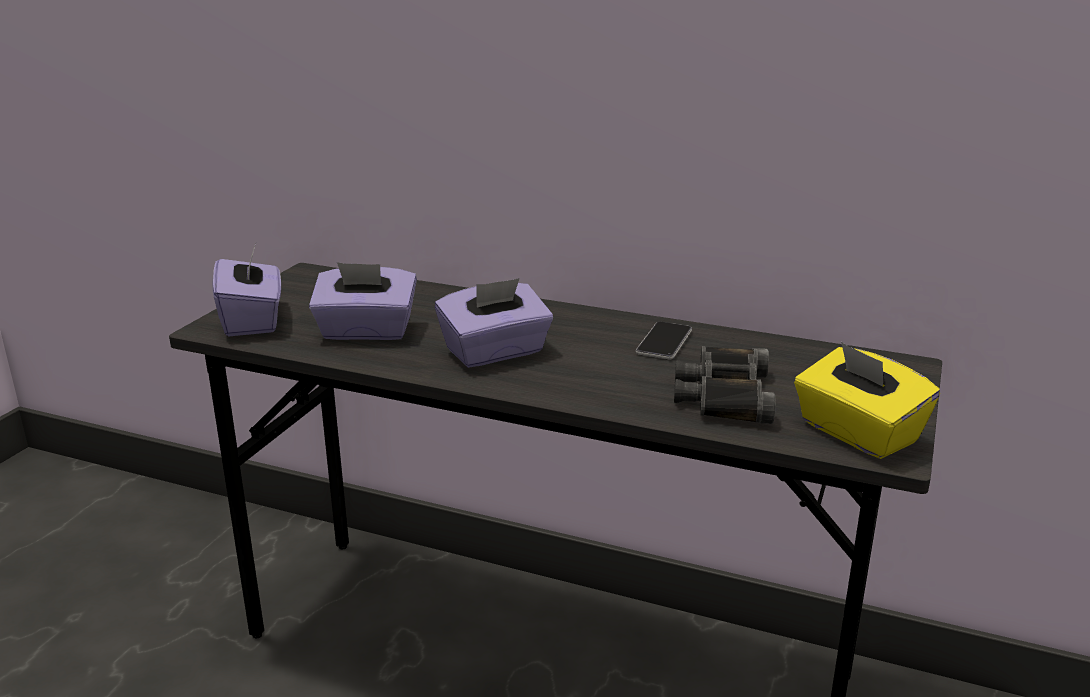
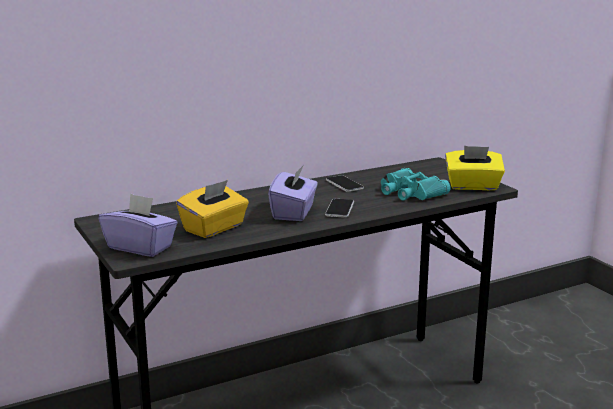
camera: 50 degrees left, 5 degrees down
(366, 331) = (214, 228): purple tissue box -> yellow tissue box
(559, 374) = (339, 209): none -> phone
(723, 395) = (410, 192): black binoculars -> turquoise binoculars

